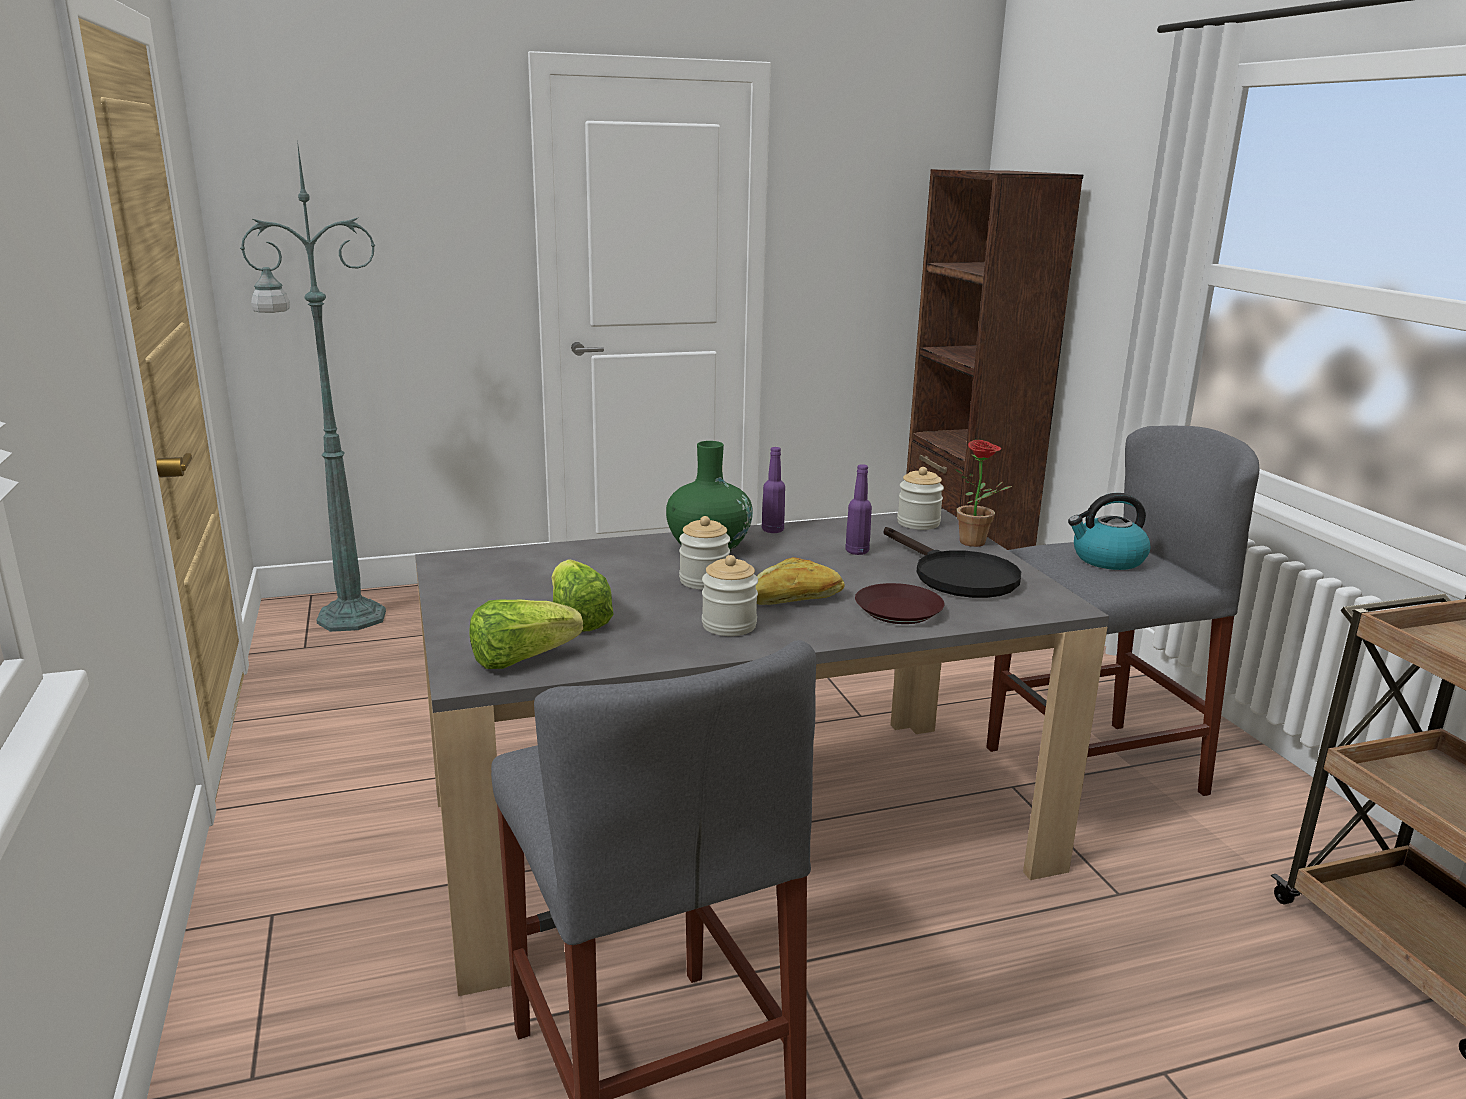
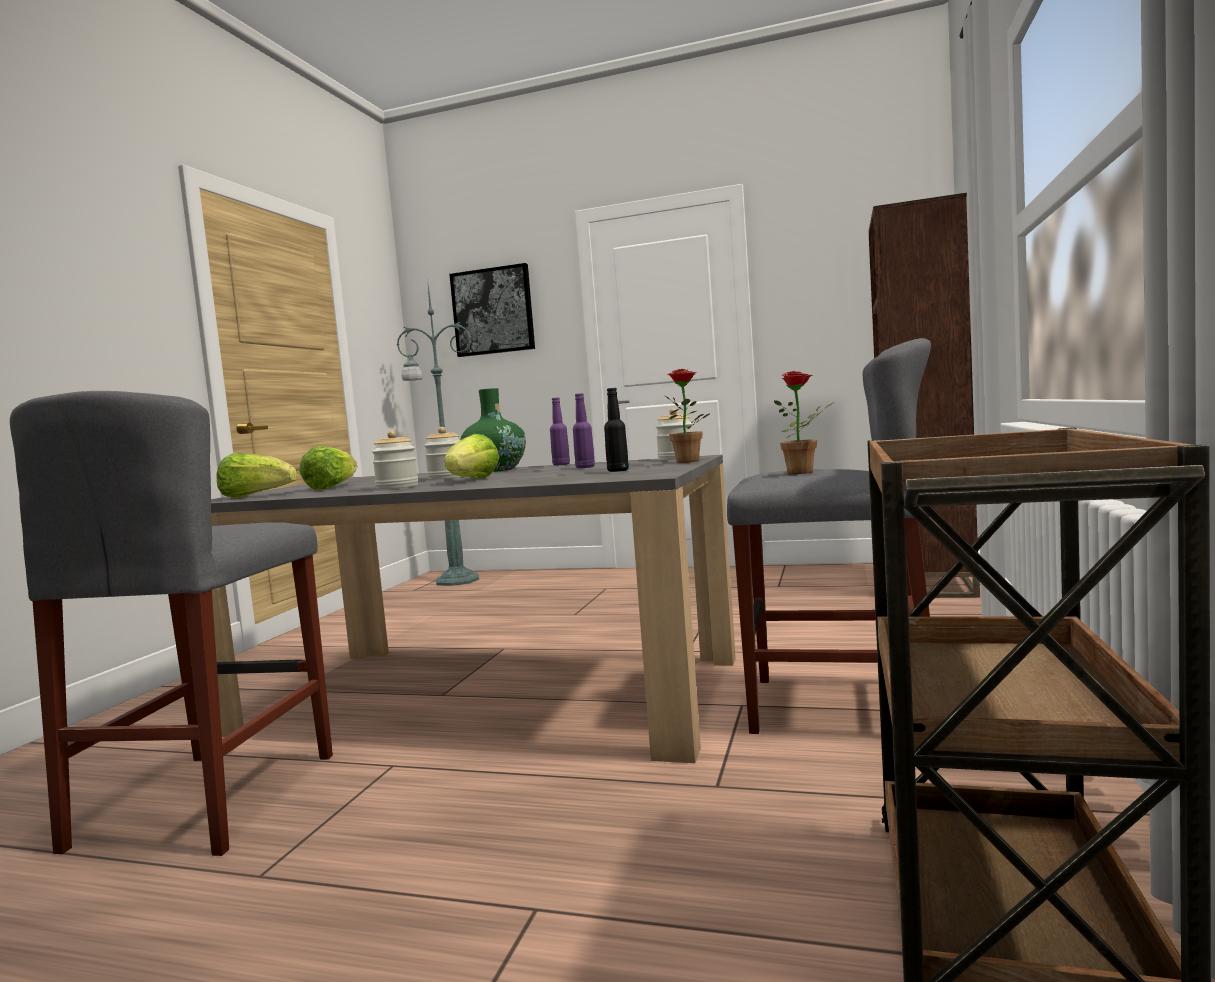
camera: 35 degrees right, 15 degrees down
(382, 192) = (493, 311): none -> picture
(796, 599) = (473, 480): bread -> lettuce
(898, 611) = (519, 481): brown plate -> none
(956, 576) = (618, 471): black frying pan -> black bottle
(1107, 559) = (806, 472): kettle -> potted plant

